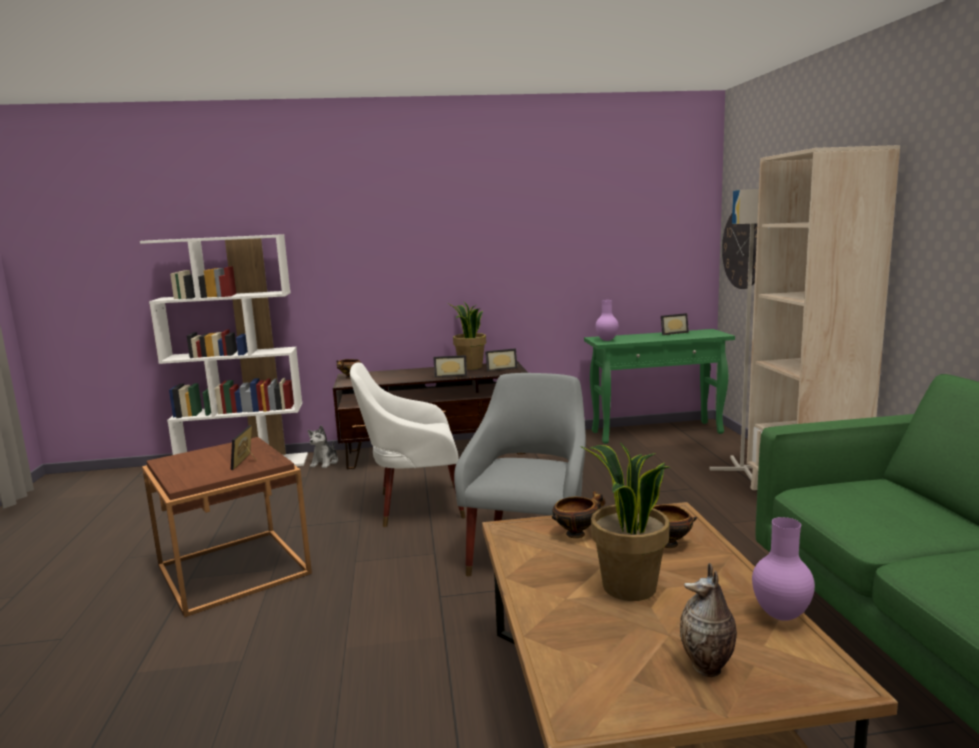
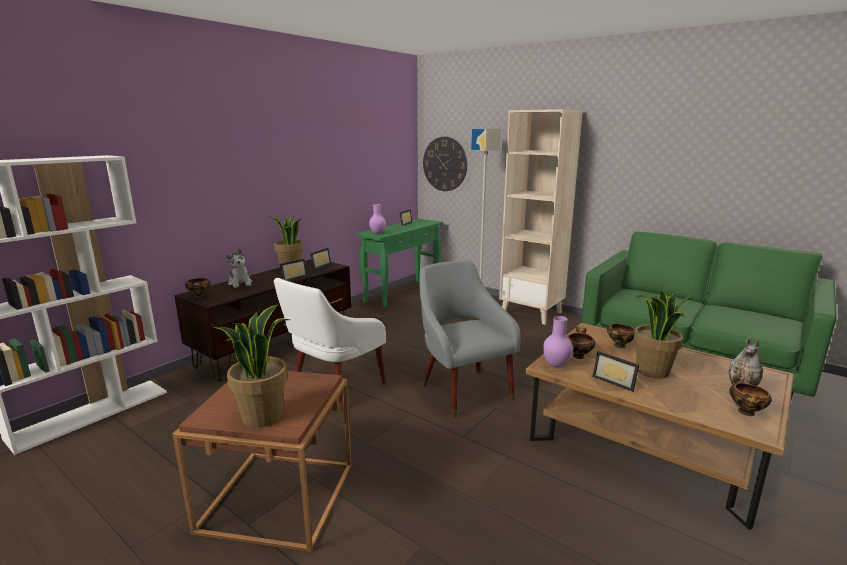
camera: 45 degrees left, 5 degrees up
(188, 471) = (262, 416): none -> potted plant
(248, 461) = (297, 387): picture frame -> picture frame (615, 381)
(325, 463) = (186, 383): plush toy -> plush toy (240, 283)
(626, 691) = (746, 413): none -> bowl
(780, 614) = (713, 359): purple vase -> purple vase (555, 365)

